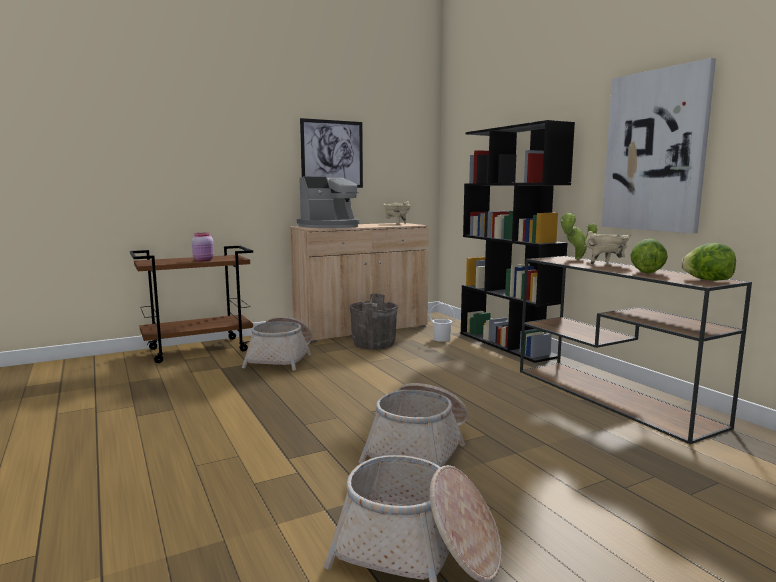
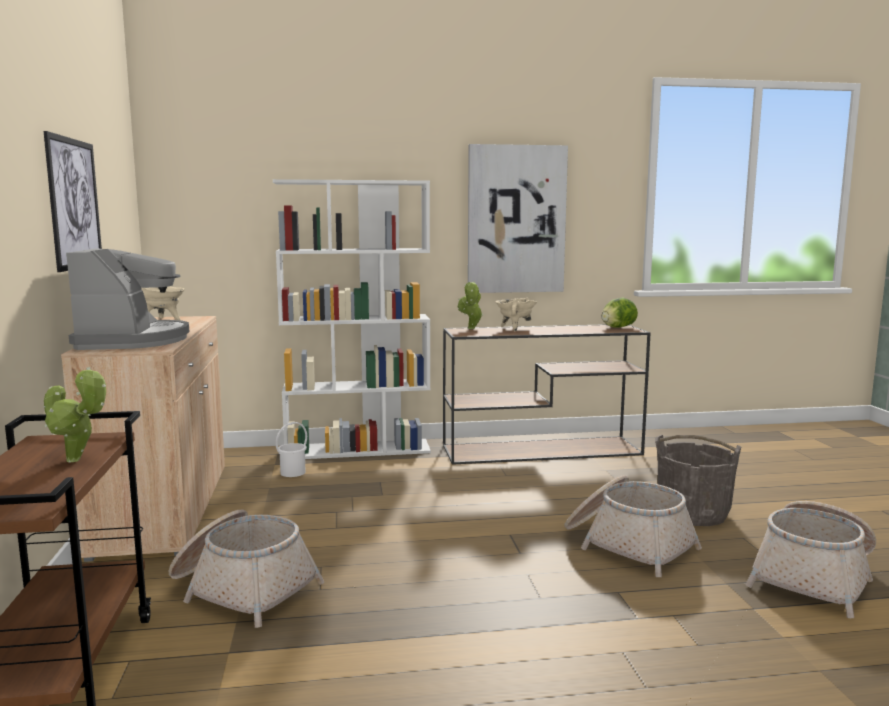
camera: 70 degrees left, 0 degrees up
(204, 260) = (77, 460): pink jar -> potted plant
(374, 343) = (257, 512): grey bucket -> grey bucket (693, 513)
(507, 345) = (358, 449): black bookcase -> white bookcase
(646, 272) = (572, 329): lettuce -> none

